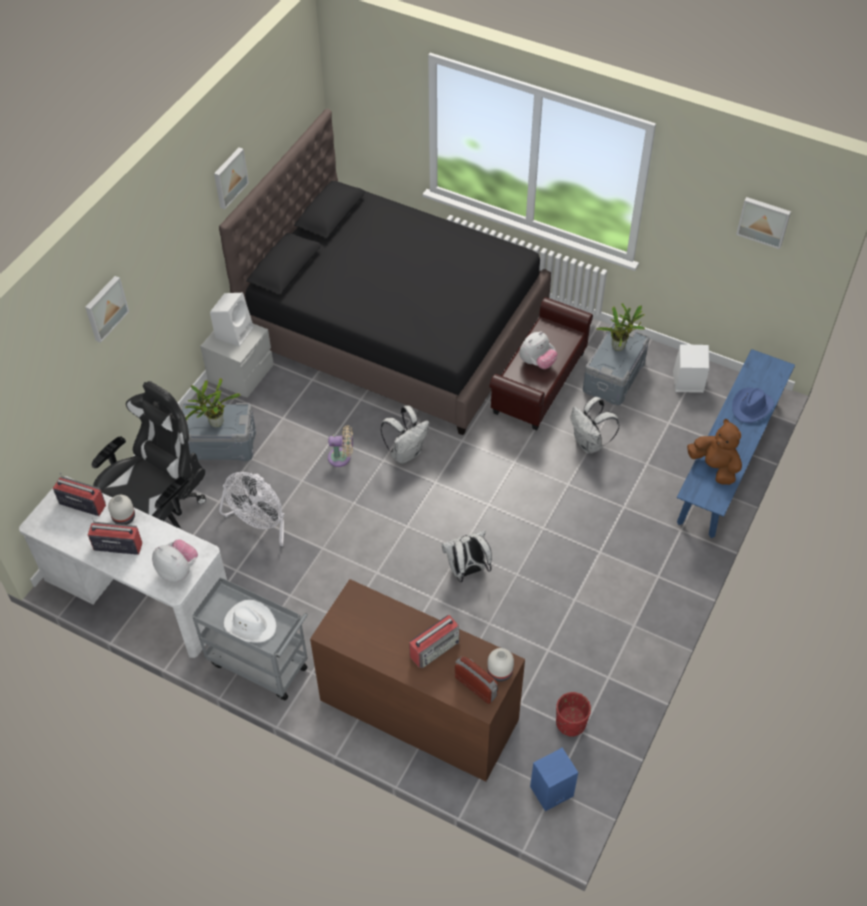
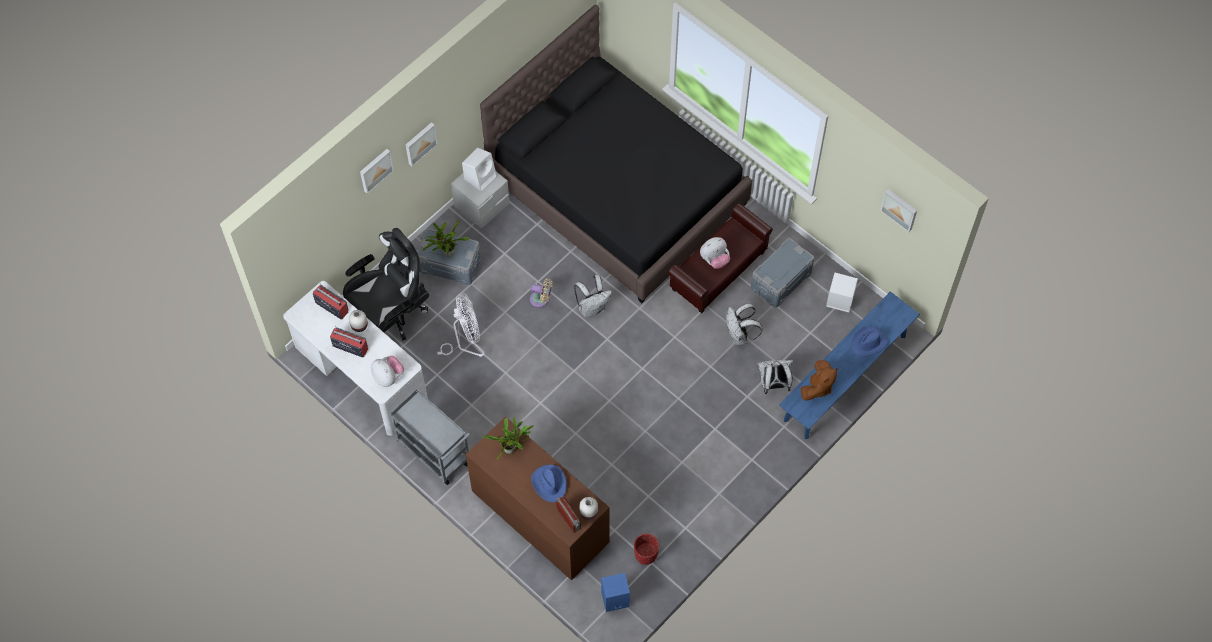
camera: 15 degrees right, 10 degrees up
(229, 177) = (495, 68): picture -> picture (420, 143)
(250, 623) = (430, 429): white hat -> none
(260, 519) = (465, 337): white fan -> white fan turned 150 degrees counterclockwise
(435, 648) = (549, 483): radio -> blue hat
(467, 571) = (608, 418): white backpack -> white backpack (773, 384)
(620, 346) = (787, 260): potted plant -> potted plant (511, 448)
(714, 467) = (817, 387): brown plush toy -> brown plush toy turned 60 degrees clockwise

